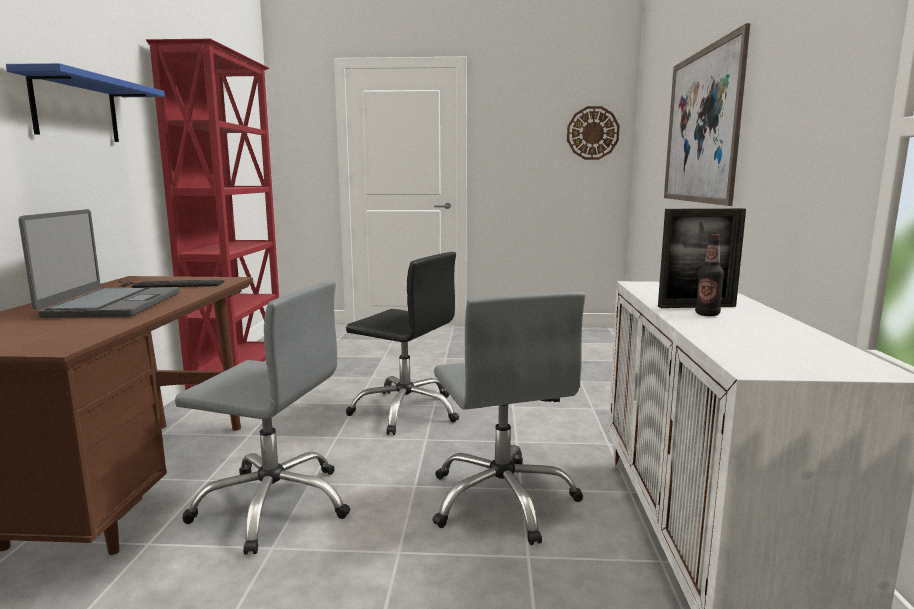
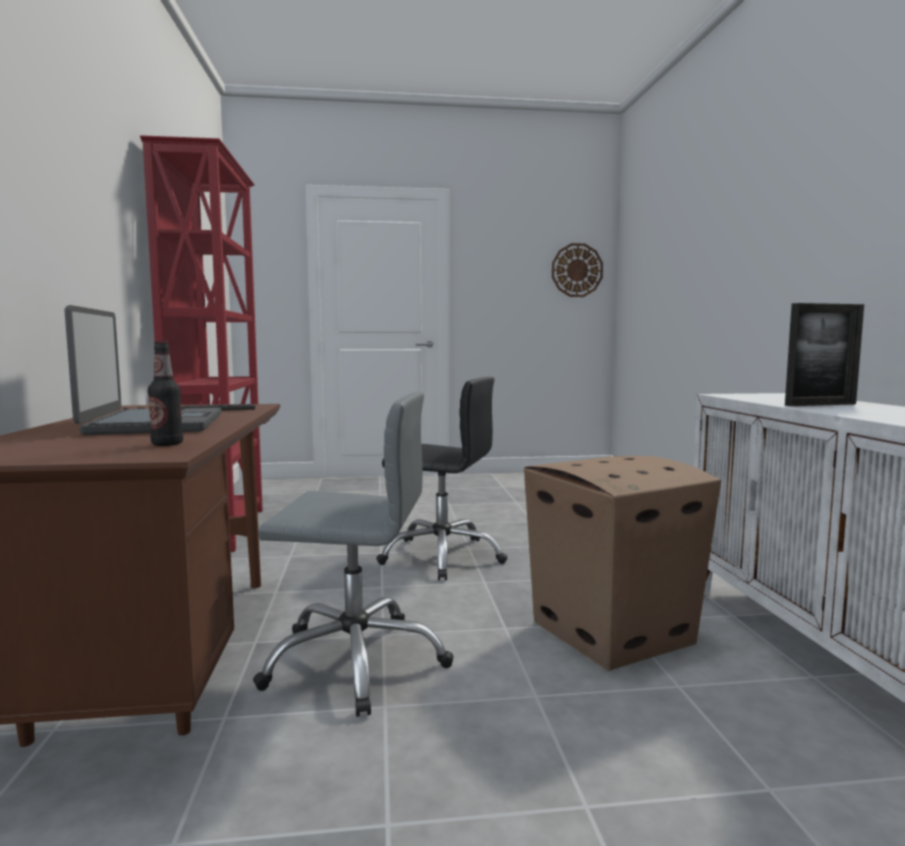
camera: 10 degrees left, 5 degrees down
(76, 109) = (81, 199): blue shelf -> none
(502, 499) = (610, 633): grey office chair -> cardboard box
(700, 126) = (723, 252): picture -> none
(707, 314) = (845, 408): bottle -> bottle (167, 444)

